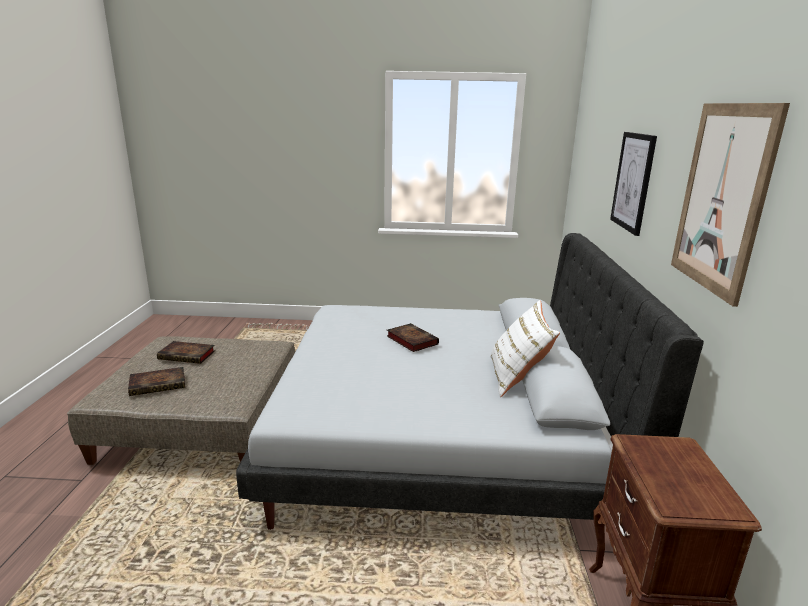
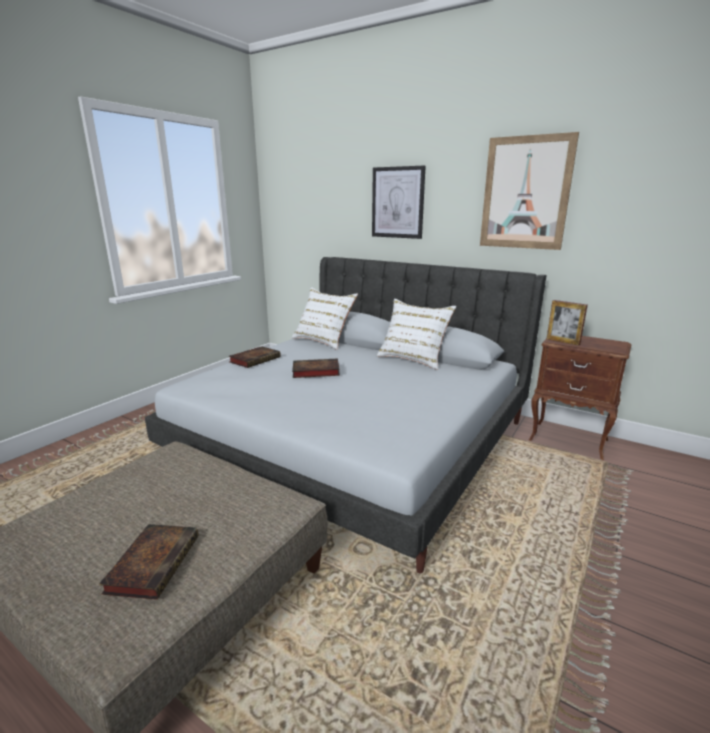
camera: 60 degrees left, 0 degrees up
(188, 355) = (96, 522): book -> book (255, 359)
(500, 323) = (324, 340): none -> white pillow
(641, 449) = (563, 341): none -> picture frame

